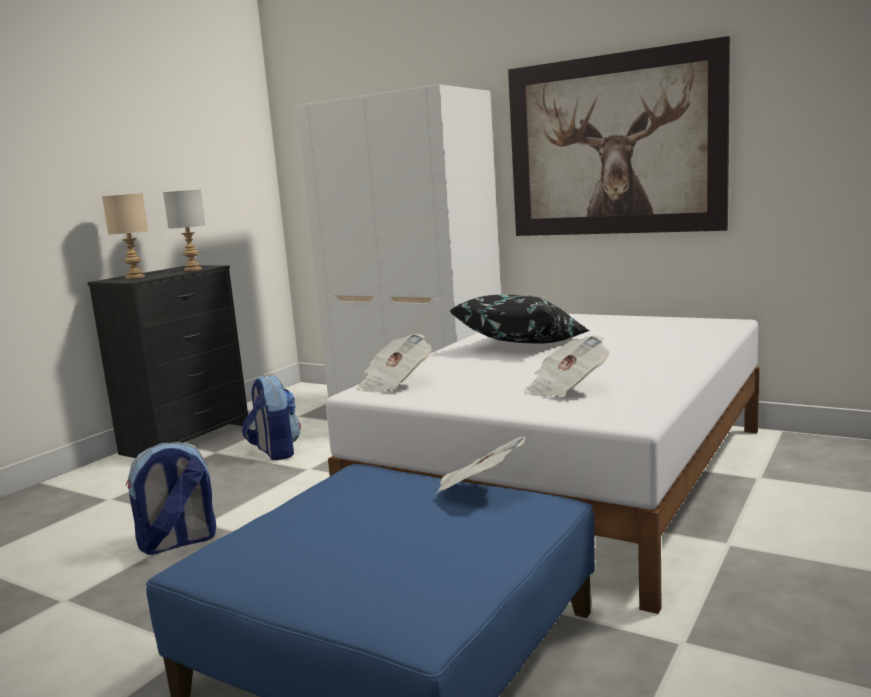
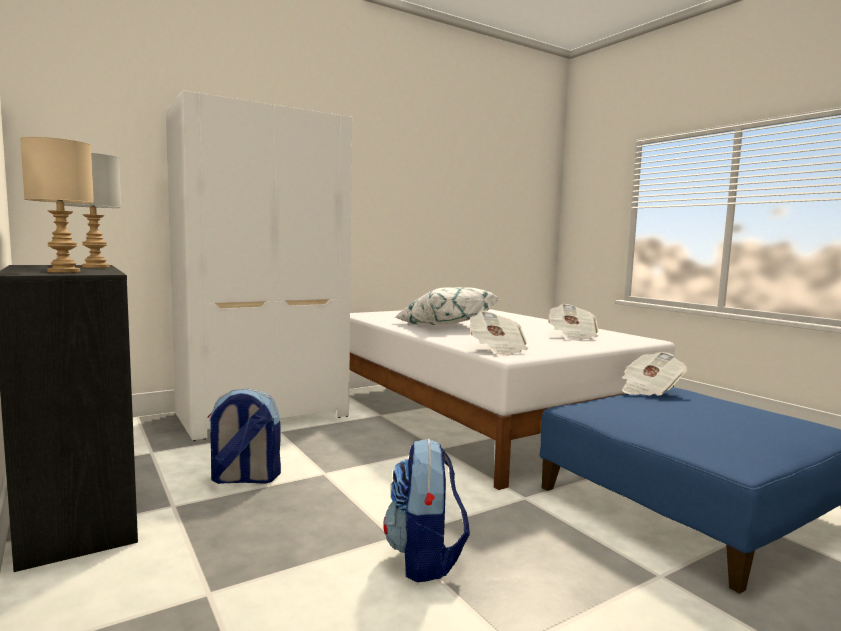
camera: 65 degrees left, 5 degrees down
(523, 345) = (444, 326): black pillow -> white pillow
(613, 145) = (399, 192): picture -> none

